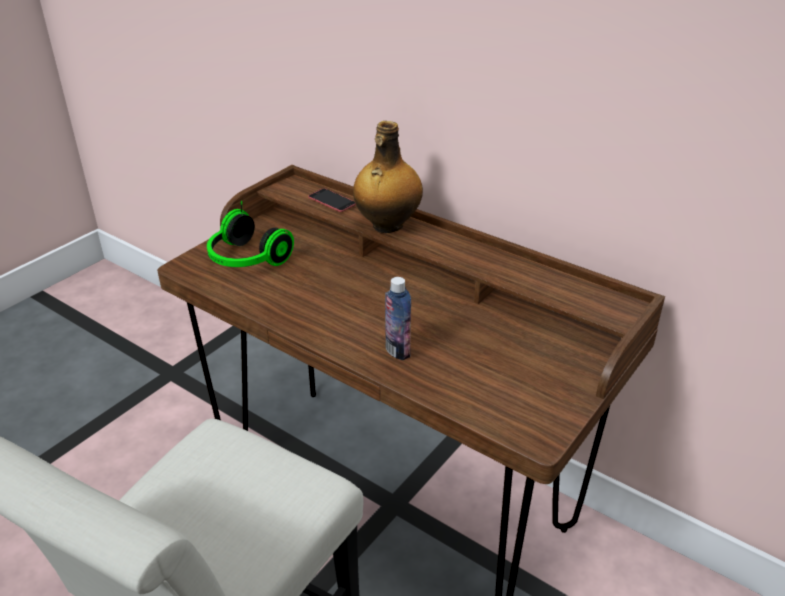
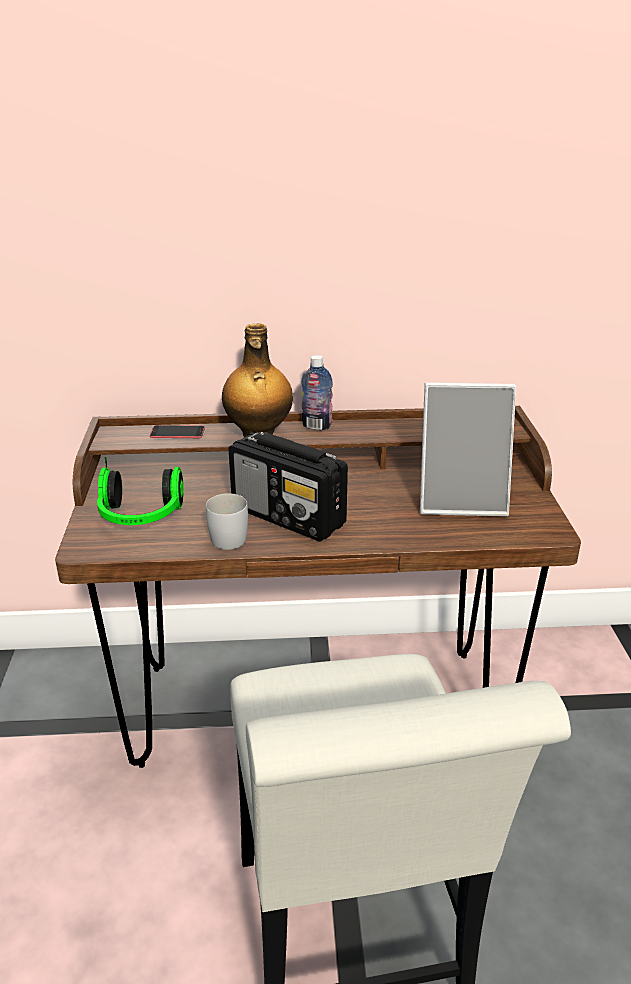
camera: 40 degrees left, 5 degrees down
(278, 303) = (228, 536): none -> white mug
(340, 309) = (289, 517): none -> radio
(397, 351) = (379, 524): bottle -> bottle (316, 426)
(500, 365) = (461, 500): none -> picture frame

